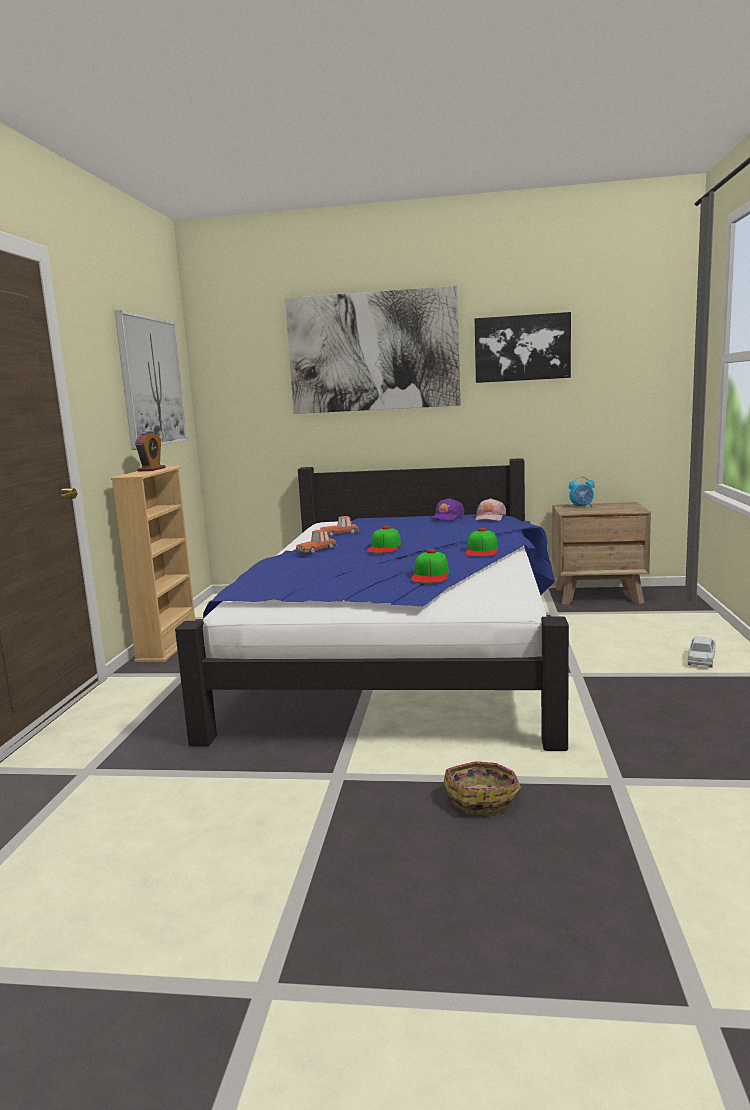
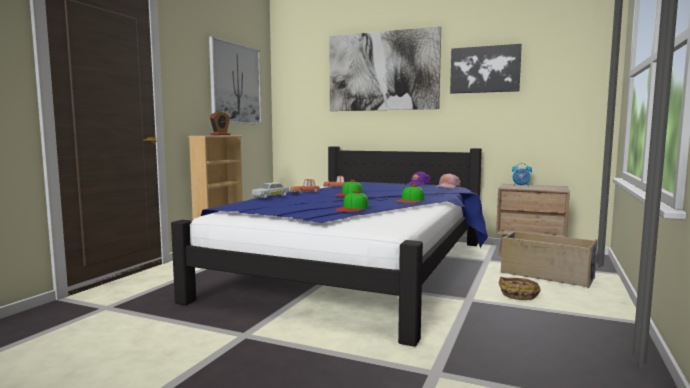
camera: 15 degrees right, 5 degrees down
(482, 798) = (325, 366): basket -> basket (519, 294)
(639, 625) = (546, 275): none -> beige storage box
(701, 659) = (577, 303): white toy car -> white toy car (270, 196)

